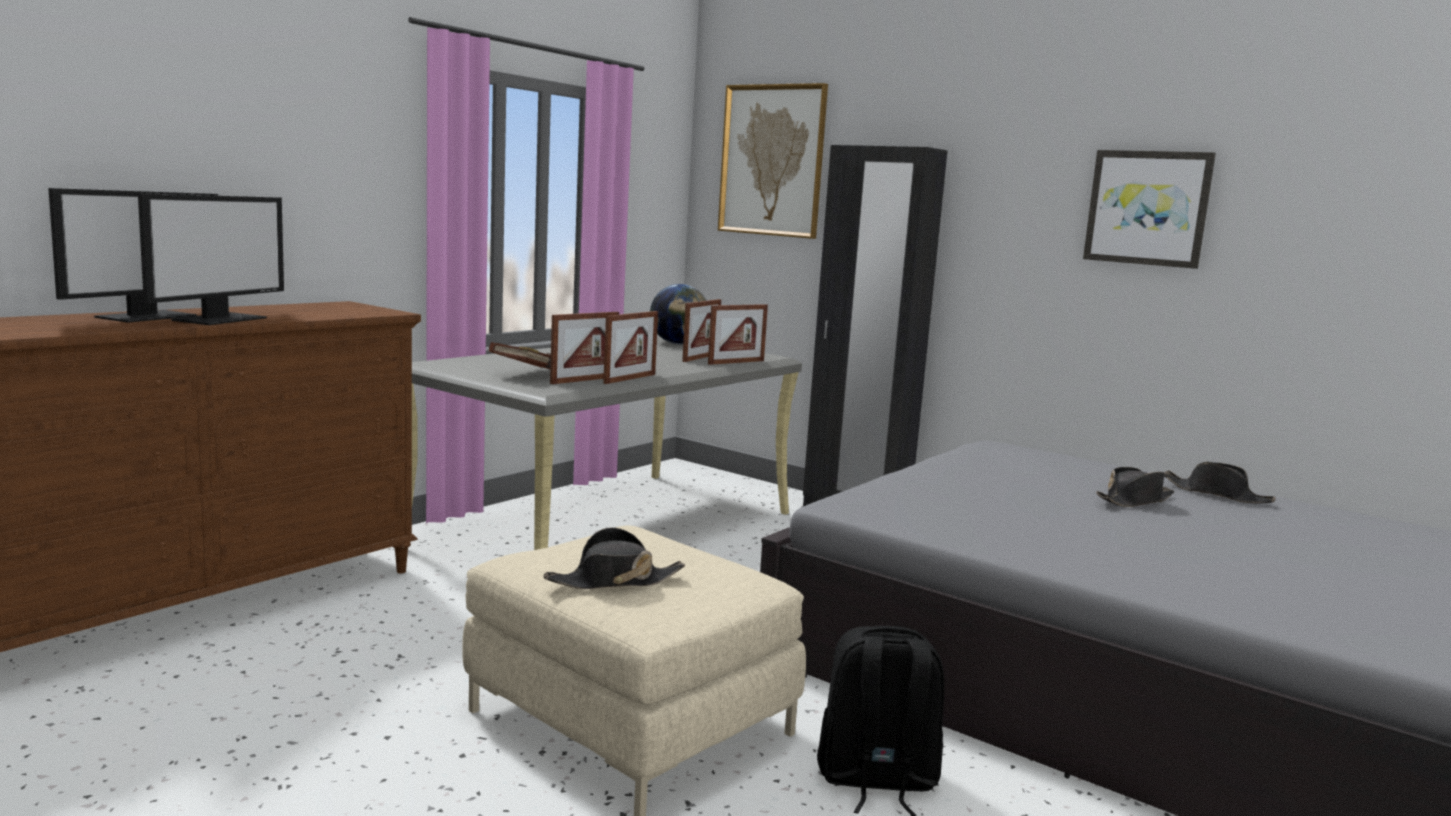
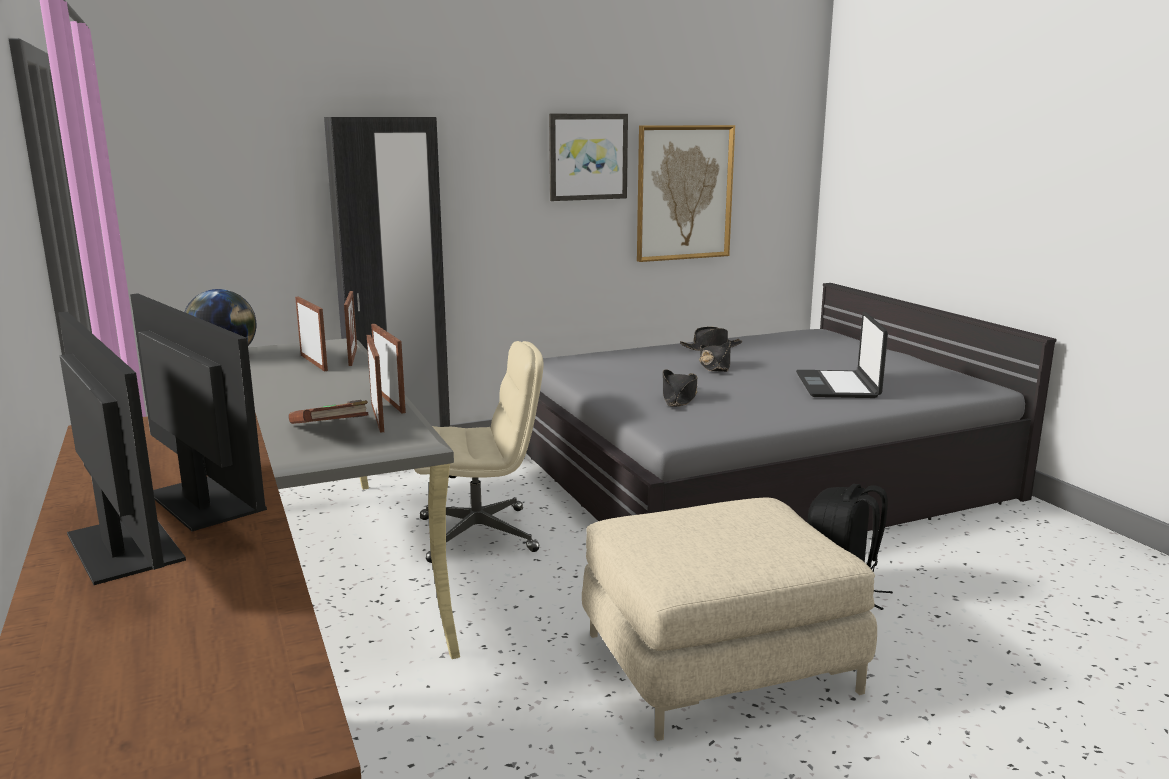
camera: 60 degrees left, 5 degrees up
(614, 581) = (758, 549): black hat -> black hat (679, 397)
(759, 570) = (479, 534): none -> beige office chair
(772, 160) = (214, 132): picture -> picture (684, 193)
(1209, 566) = (838, 386): none -> laptop

